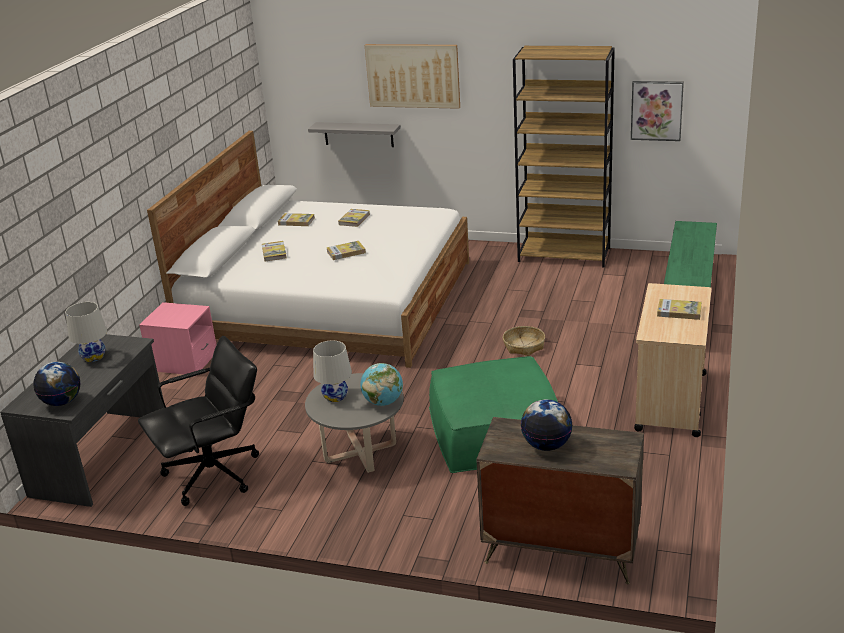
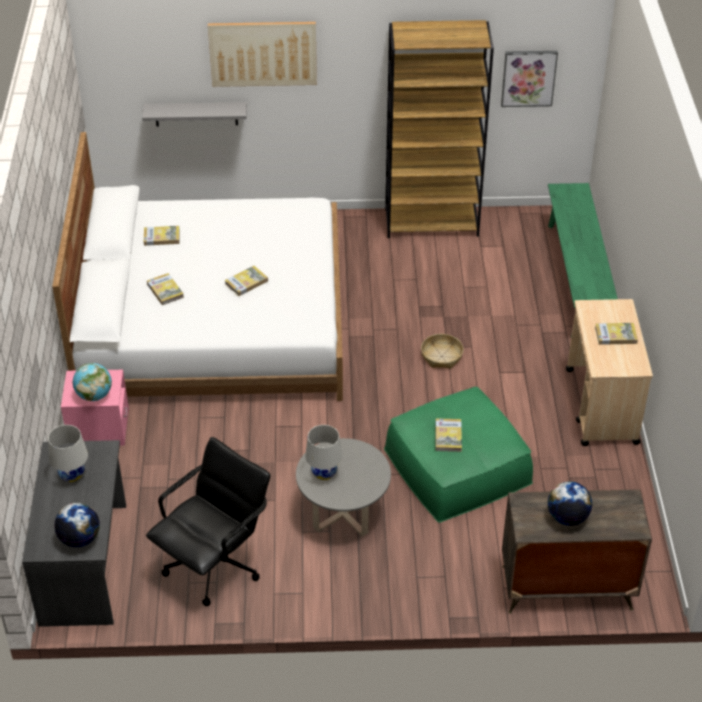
camera: 20 degrees left, 15 degrees up
(354, 219) = (226, 227): book -> book (448, 436)
(383, 402) = (373, 472): globe -> globe (94, 395)

